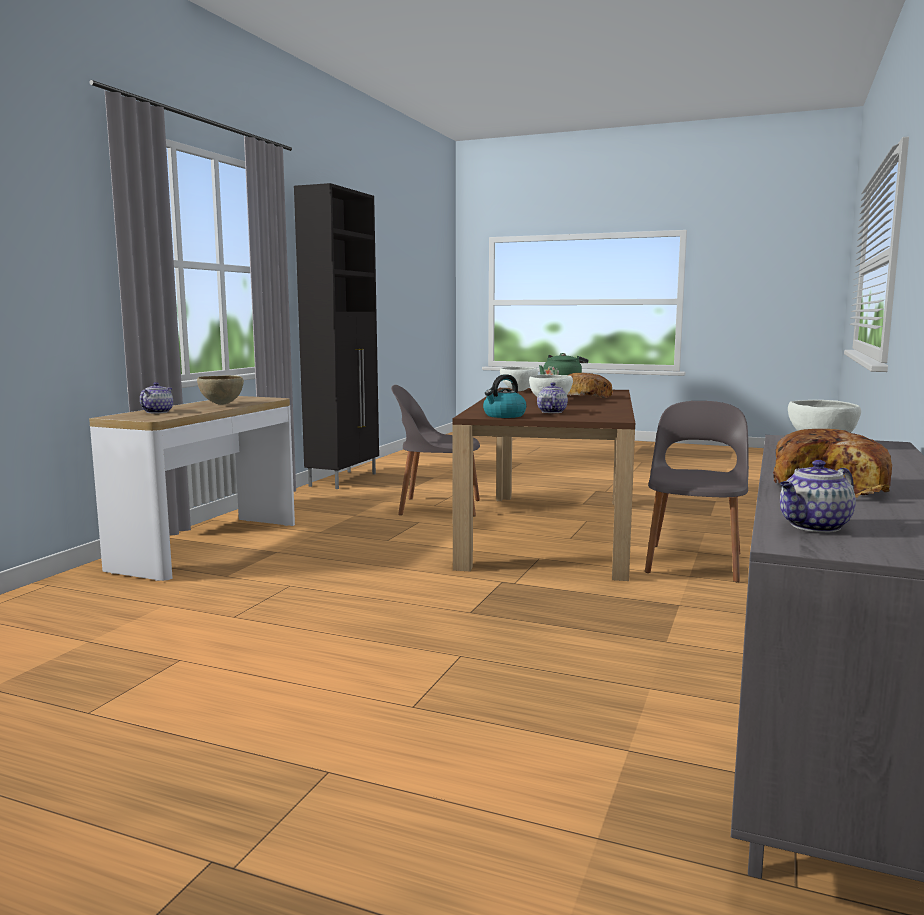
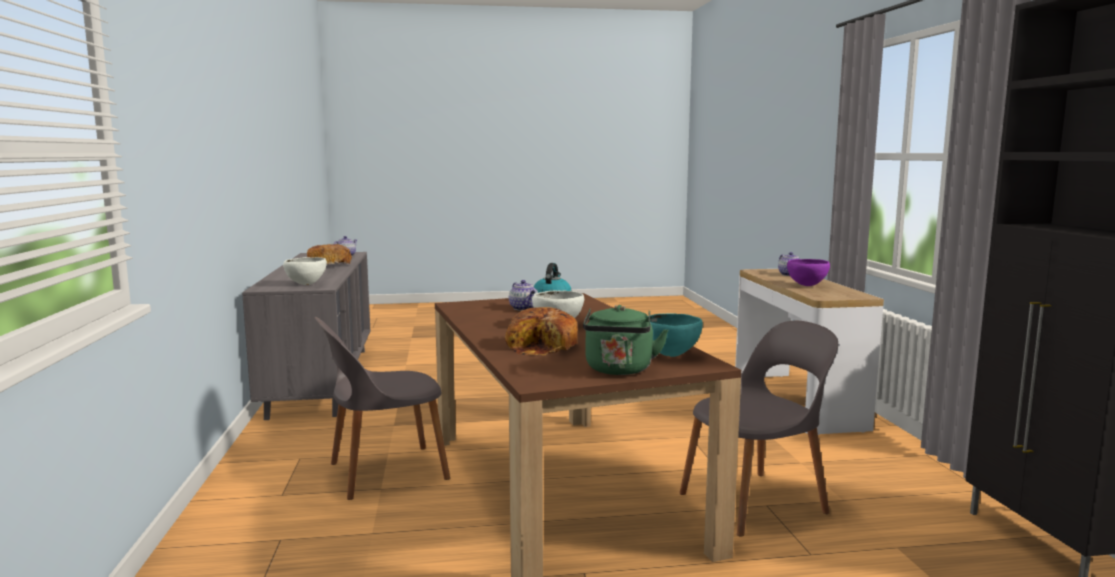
camera: 150 degrees right, 0 degrees up
(221, 404) = (807, 286): brown bowl -> purple bowl
(518, 391) = (671, 355): white bowl -> turquoise bowl
(694, 561) = (384, 472): grey chair -> grey chair turned 75 degrees clockwise

